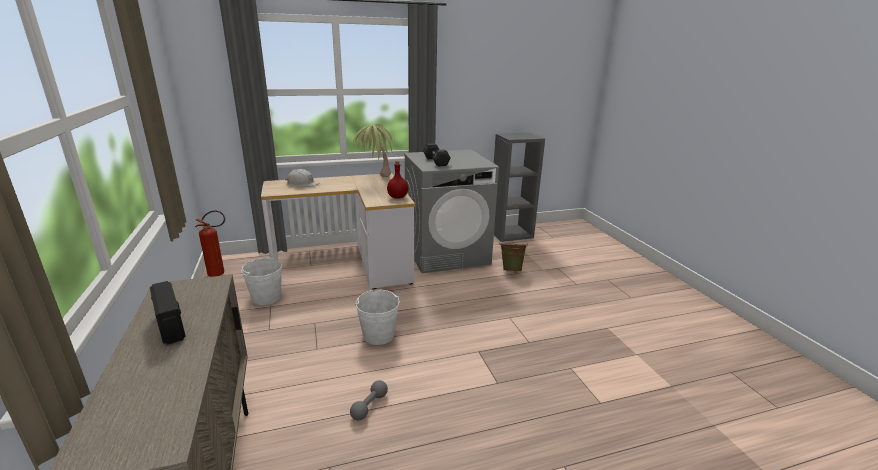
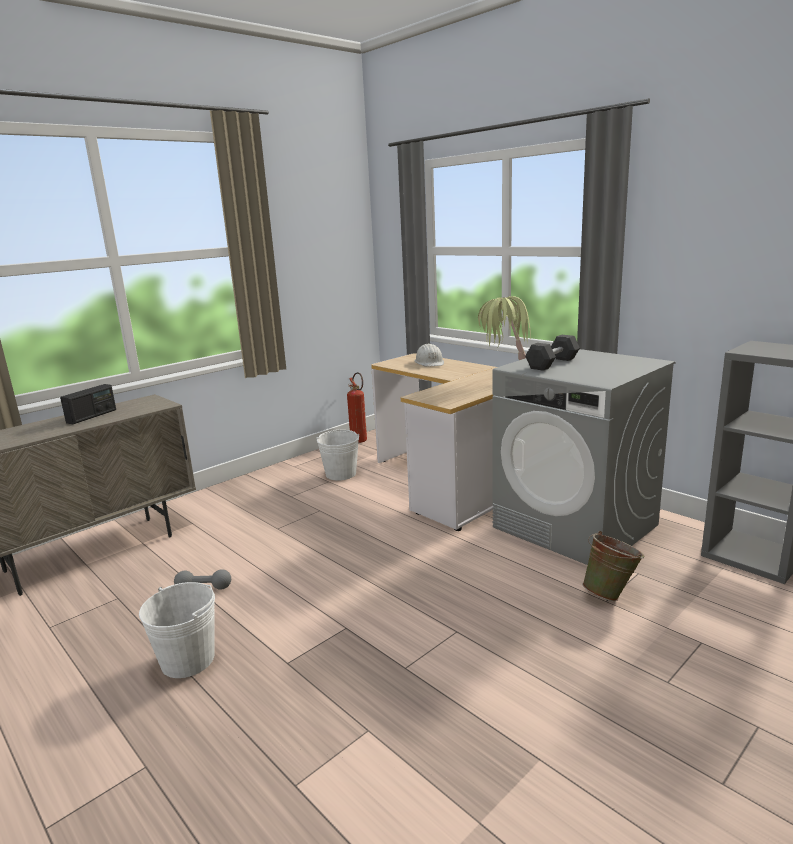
camera: 65 degrees right, 5 degrees down
(378, 335) = (326, 550): white bucket -> white bucket (188, 660)
(397, 197) = (456, 398): red bottle -> none

